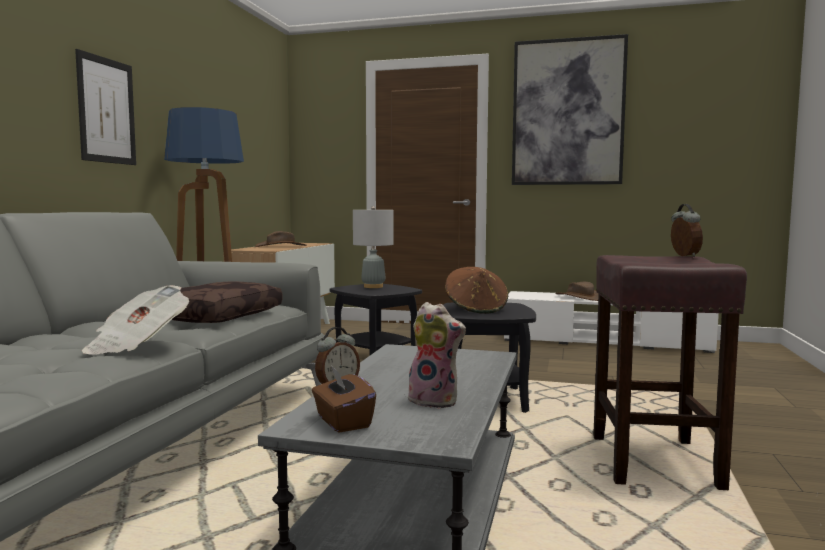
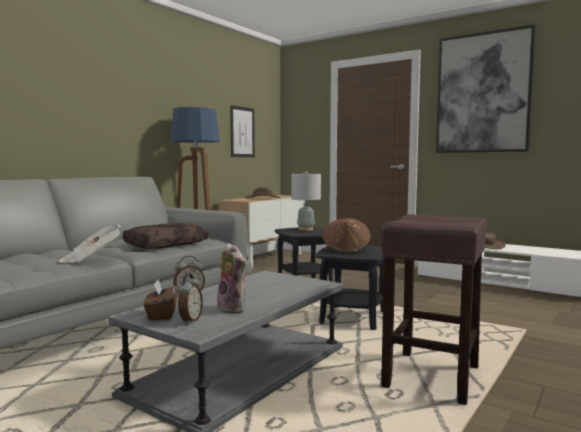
camera: 20 degrees right, 0 degrees up
(106, 110) = (131, 112): picture -> picture (242, 132)
(683, 256) = (466, 217): alarm clock -> alarm clock (190, 320)

